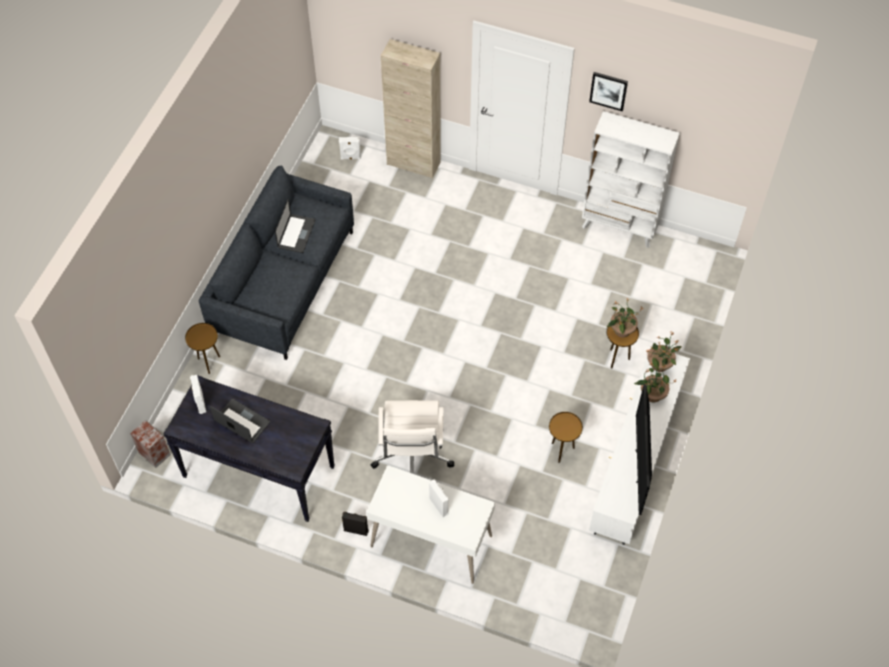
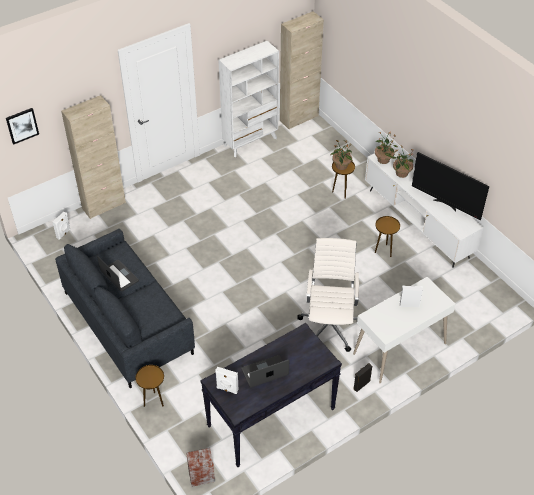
camera: 55 degrees left, 10 degrees down
(412, 458) = (330, 326): white office chair -> white office chair turned 120 degrees counterclockwise
(608, 90) = (217, 41): picture -> picture (22, 125)
(701, 249) = (299, 118): none -> beige cabinet

